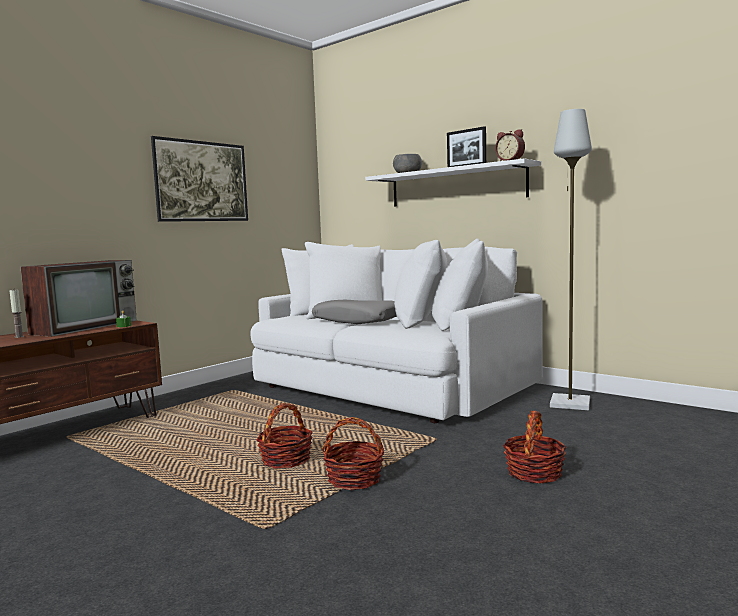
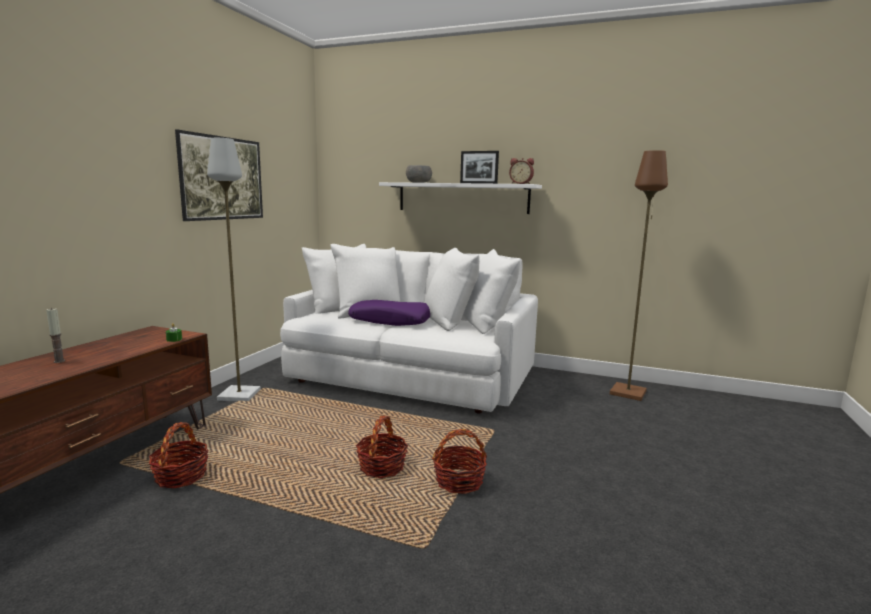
camera: 20 degrees left, 5 degrees up
(87, 327) = (128, 341): television -> none
(357, 320) = (391, 320): grey pillow -> purple pillow
(534, 473) = (591, 457): basket -> basket (181, 476)
(569, 404) = (566, 385): grey floor lamp -> grey floor lamp (238, 395)
(651, 415) = (628, 392): none -> brown floor lamp

